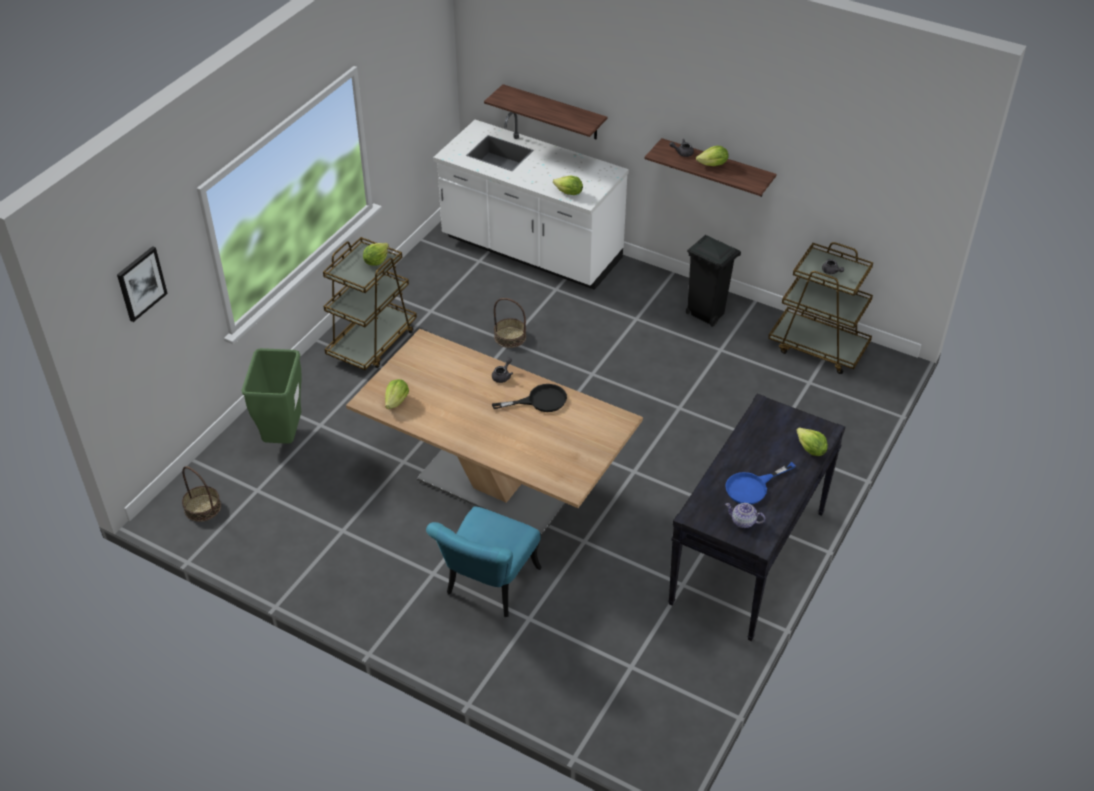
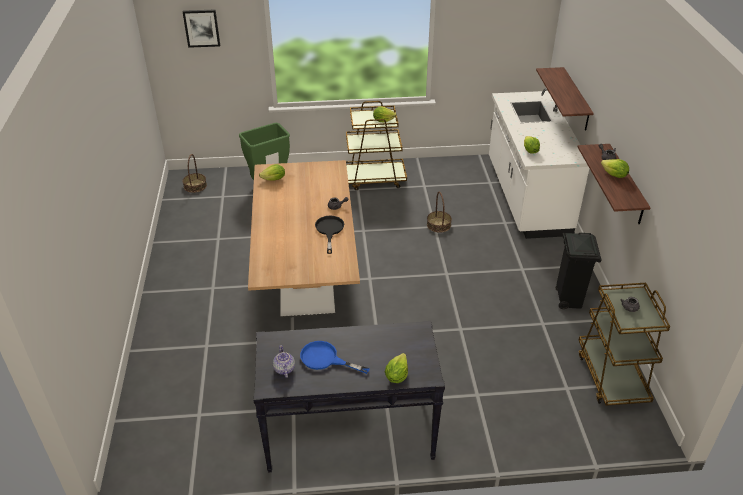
camera: 55 degrees right, 5 degrees down
(488, 588) = (218, 316): turquoise chair -> none
(540, 401) = (329, 230): black frying pan -> black frying pan turned 135 degrees counterclockwise

